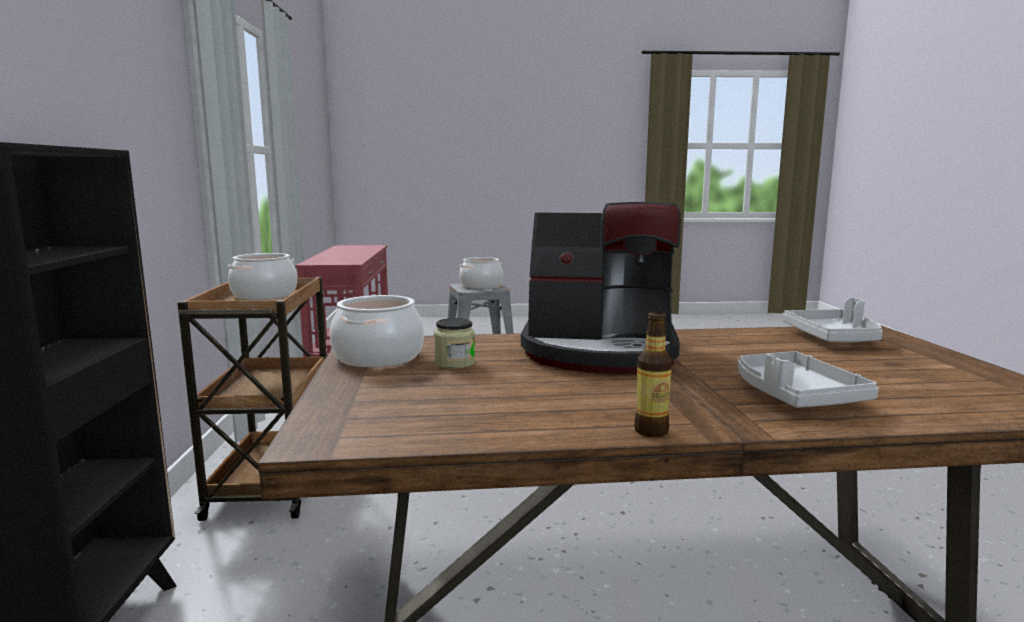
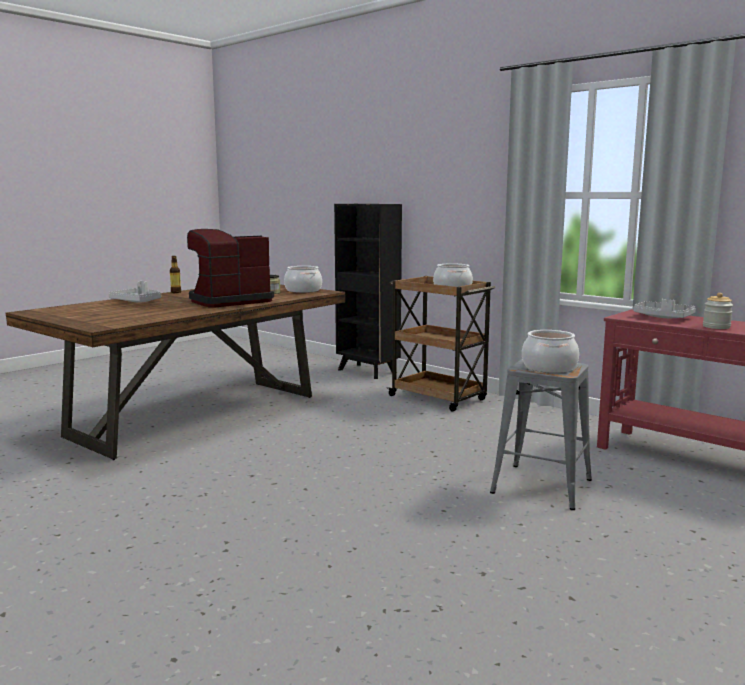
camera: 135 degrees right, 0 degrees up
(360, 253) = (716, 327): none -> jar
(833, 338) = (123, 320): grey tray -> grey tray (663, 317)

